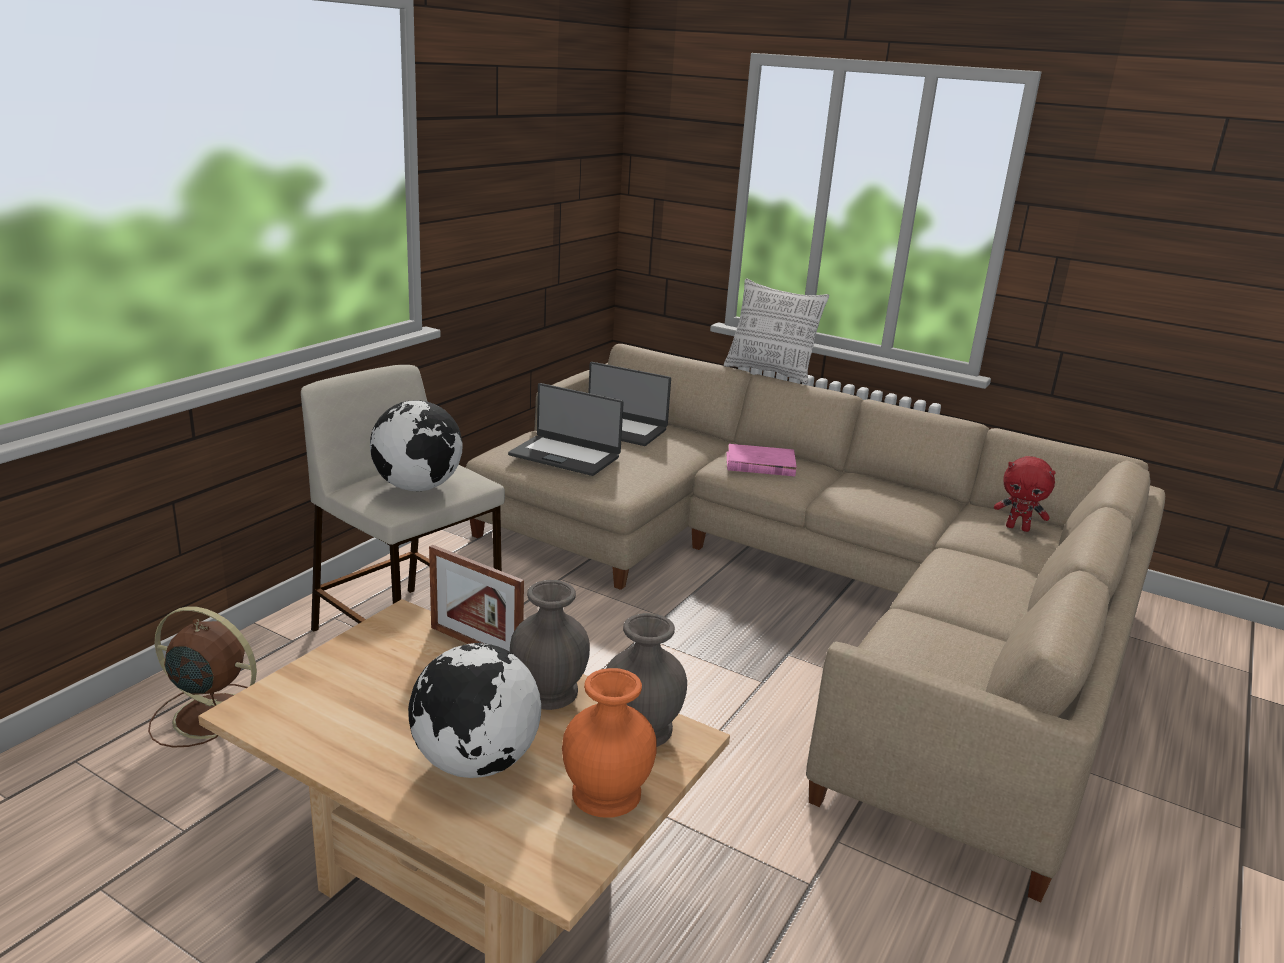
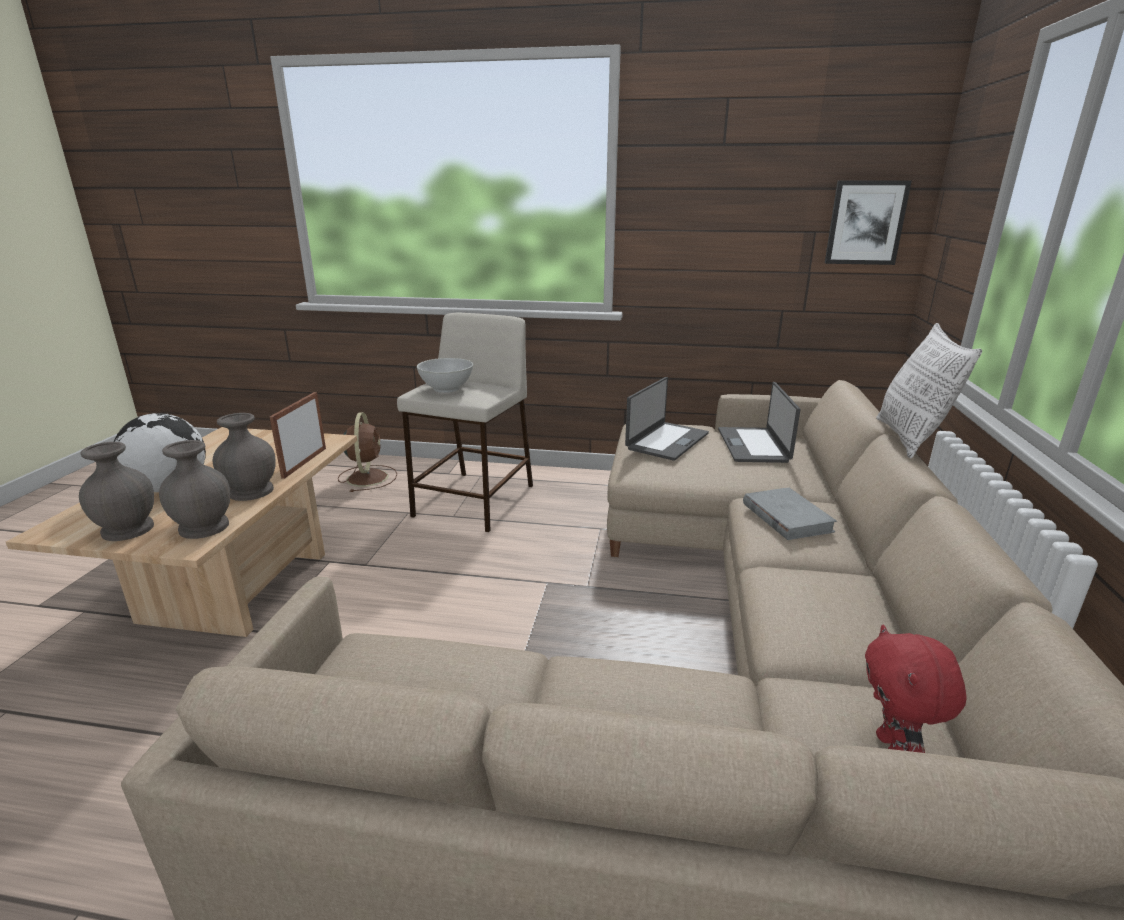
camera: 70 degrees right, 0 degrees up
(418, 487) = (446, 389): globe -> white bowl
(565, 455) = (666, 441): laptop -> laptop turned 150 degrees counterclockwise
(590, 190) = (865, 223): none -> picture
(604, 793) = (128, 529): orange vase -> grey vase
(759, 465) = (786, 517): pink book -> grey book

